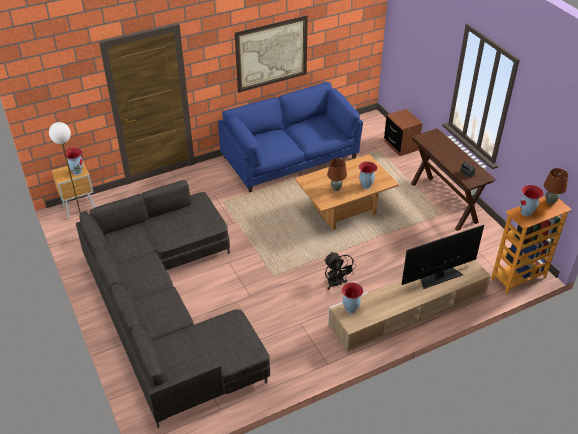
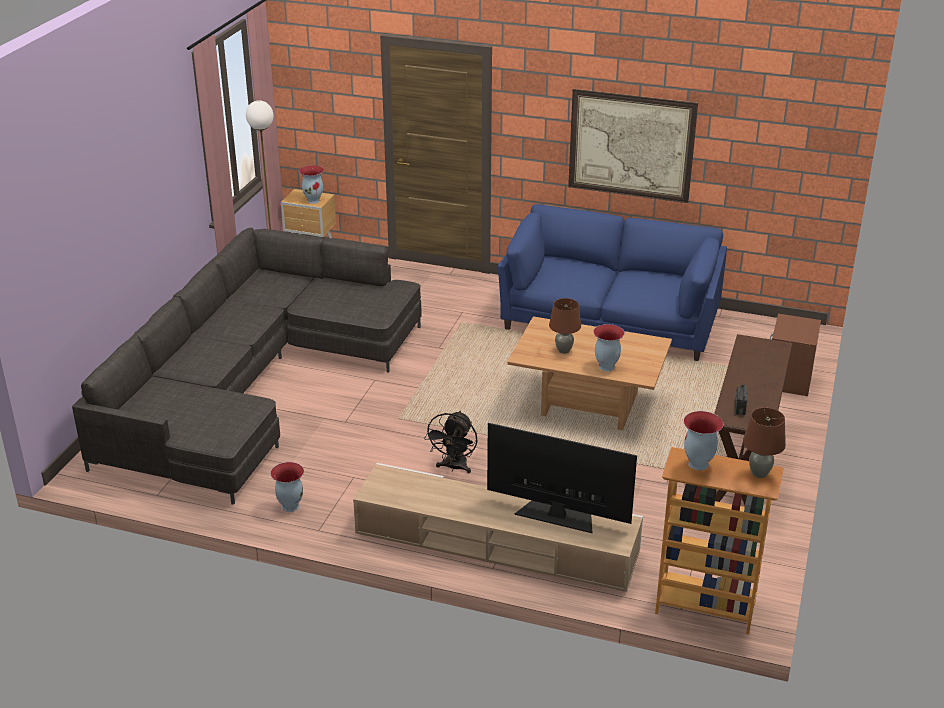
camera: 45 degrees right, 10 degrees down
(350, 309) = (395, 479): vase -> vase (290, 506)

